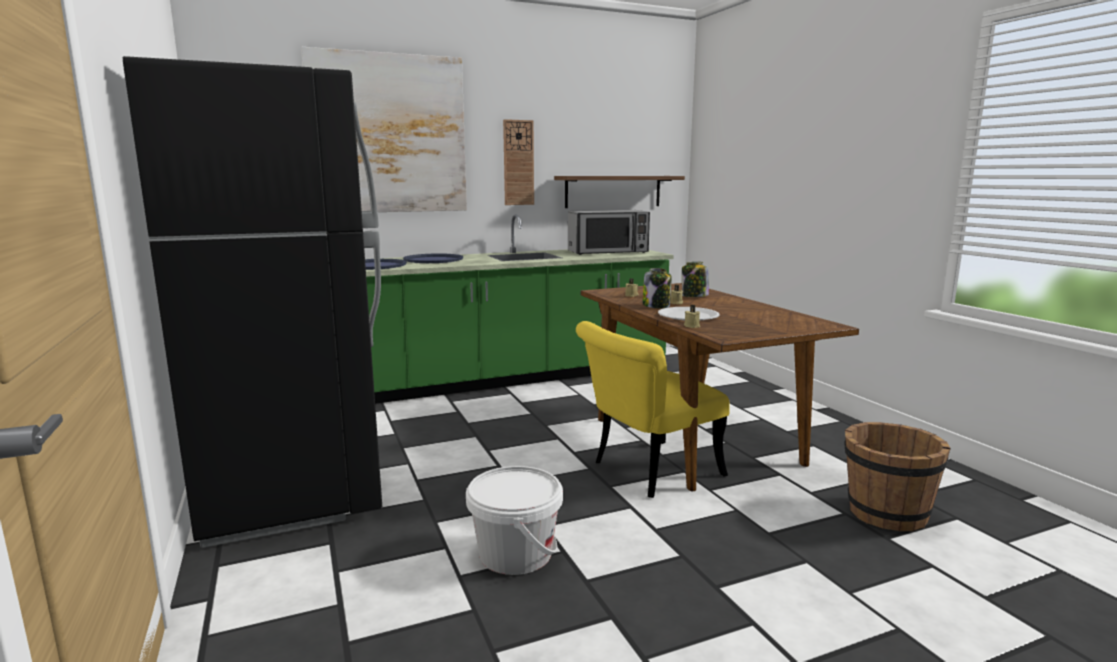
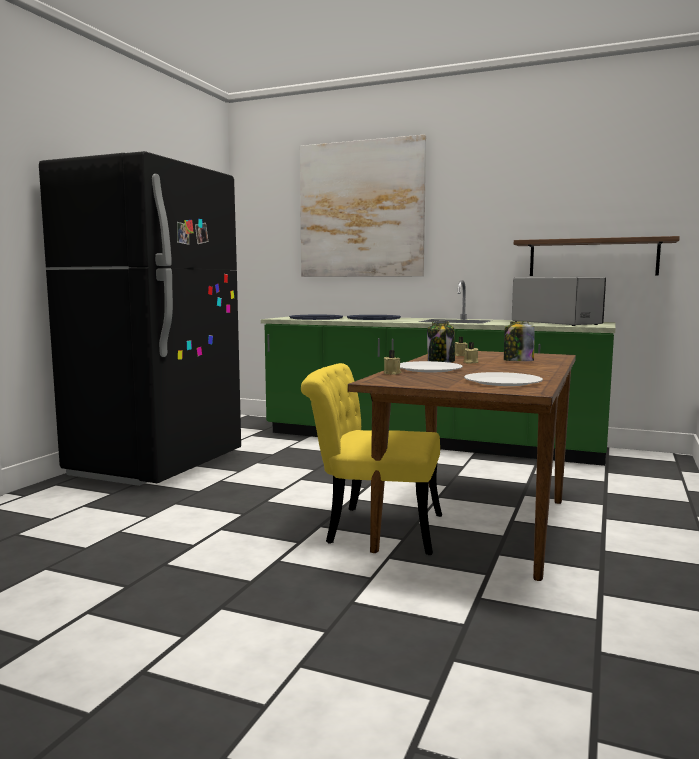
camera: 45 degrees right, 5 degrees down
(516, 553) = (168, 534): white bucket -> none
(518, 163) = (479, 229): wall clock -> none
(608, 252) = (555, 323): microwave -> microwave turned 150 degrees counterclockwise
(783, 320) = (502, 382): none -> white plate
(886, 513) = (511, 645): brown bucket -> none

